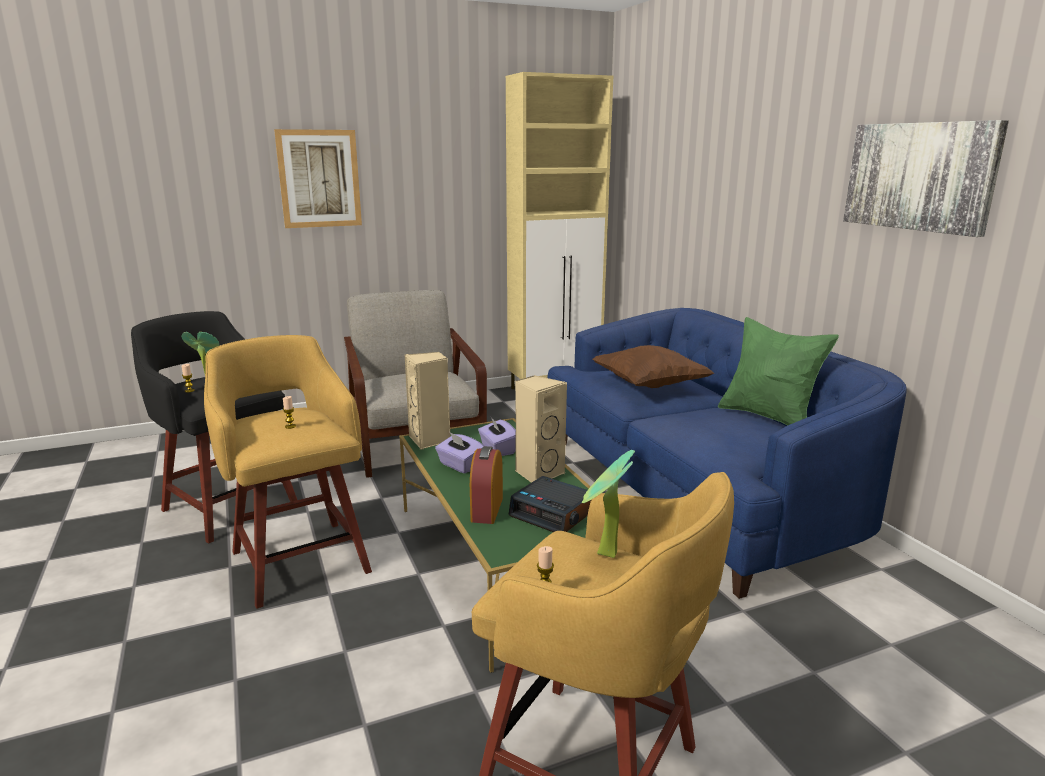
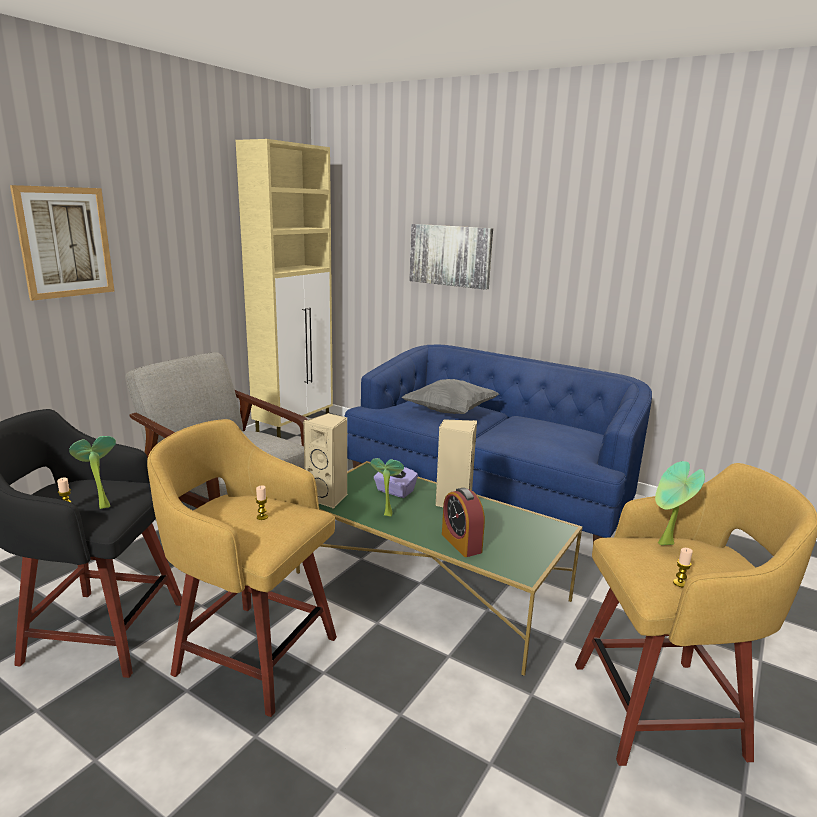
camera: 35 degrees left, 0 degrees up
(460, 465) = (386, 513): purple tissue box -> potted plant
(554, 513) = (509, 530): alarm clock -> none
(649, 385) = (450, 412): brown pillow -> grey pillow
(769, 417) = (552, 421): green pillow -> none
(919, 176) = (637, 243): picture -> picture (450, 255)

